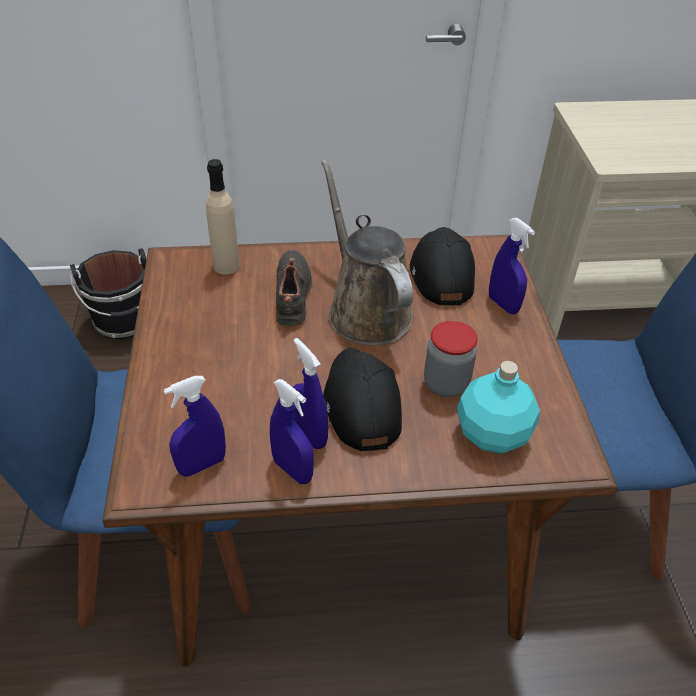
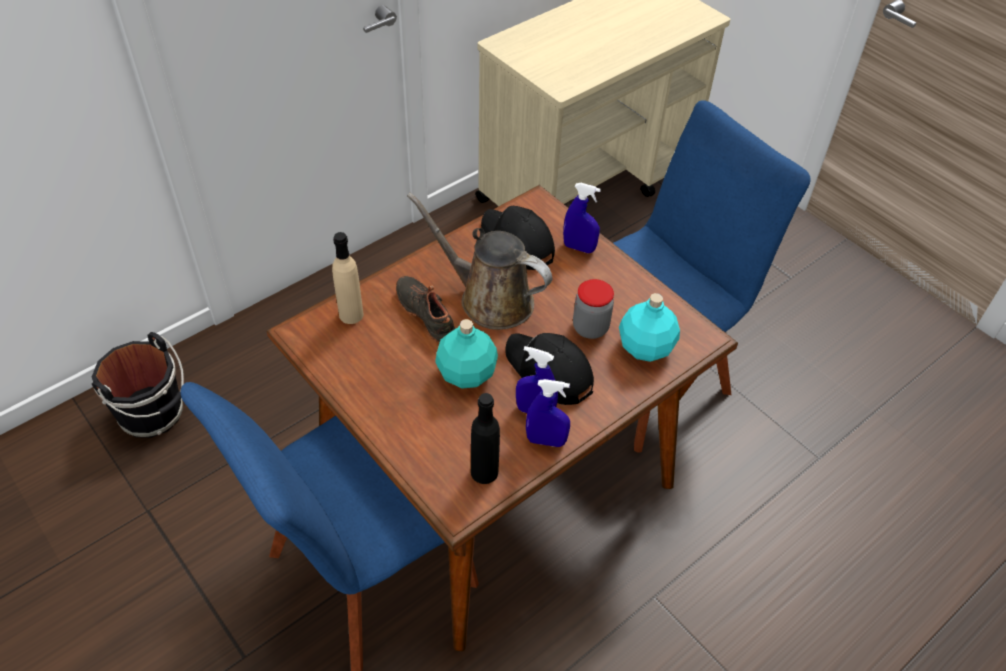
camera: 35 degrees left, 5 degrees up
(202, 465) = (484, 472): blue spray bottle -> black bottle
(277, 365) = (467, 374): none -> turquoise bottle

